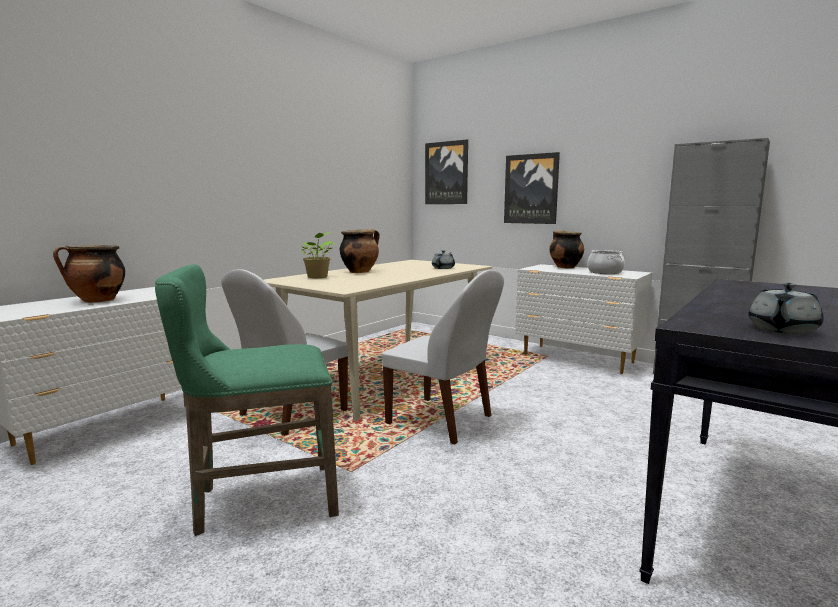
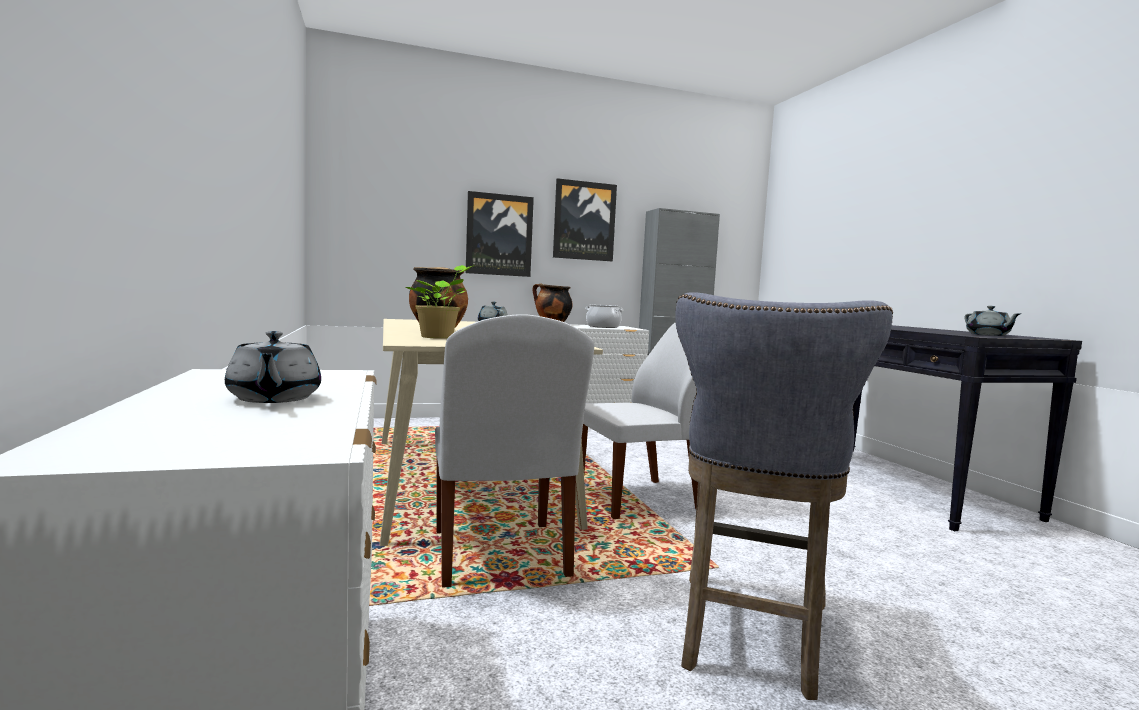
camera: 55 degrees left, 5 degrees down
(97, 301) = (273, 399): cooking pot -> grey teapot
(259, 501) = (748, 635): green stool -> grey stool
(446, 173) = (373, 200): picture -> picture (584, 221)

